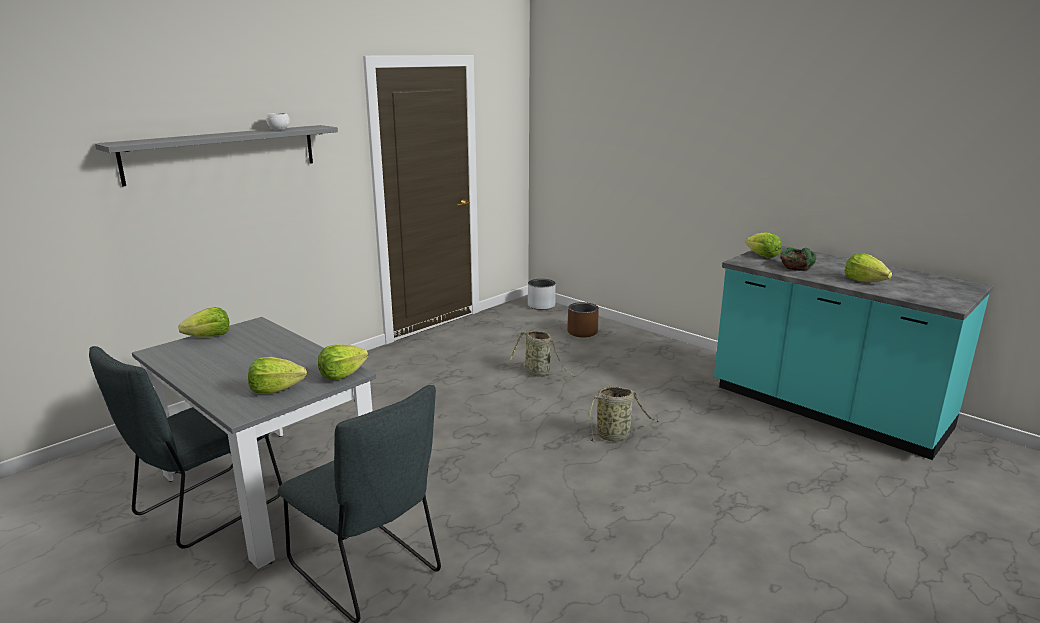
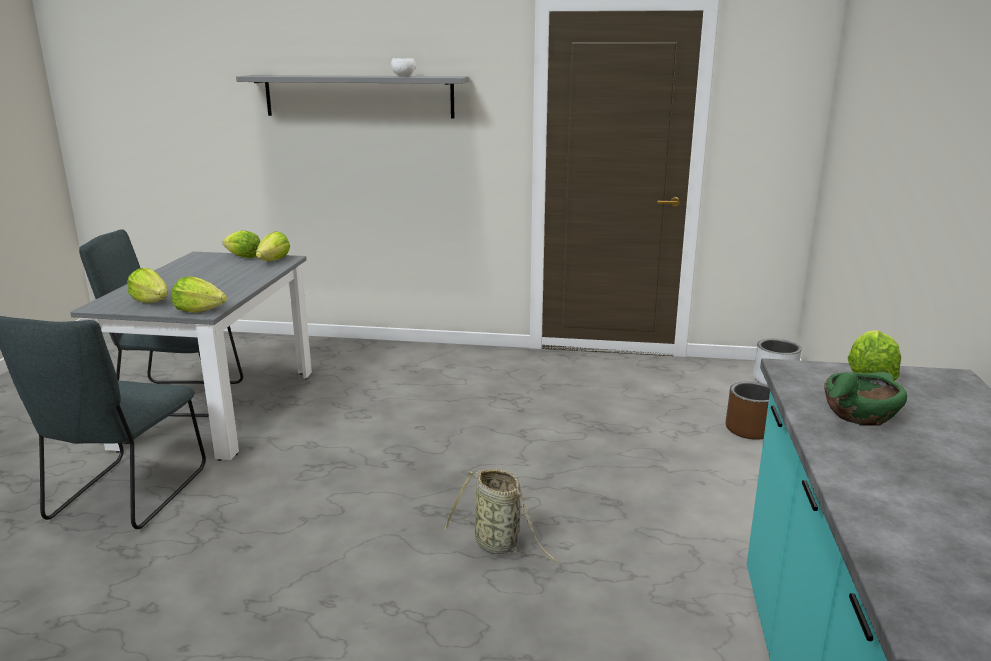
camera: 55 degrees right, 0 degrees up
(539, 373) = (589, 442): basket -> none
(864, 281) = (908, 490): lettuce -> lettuce (274, 260)

